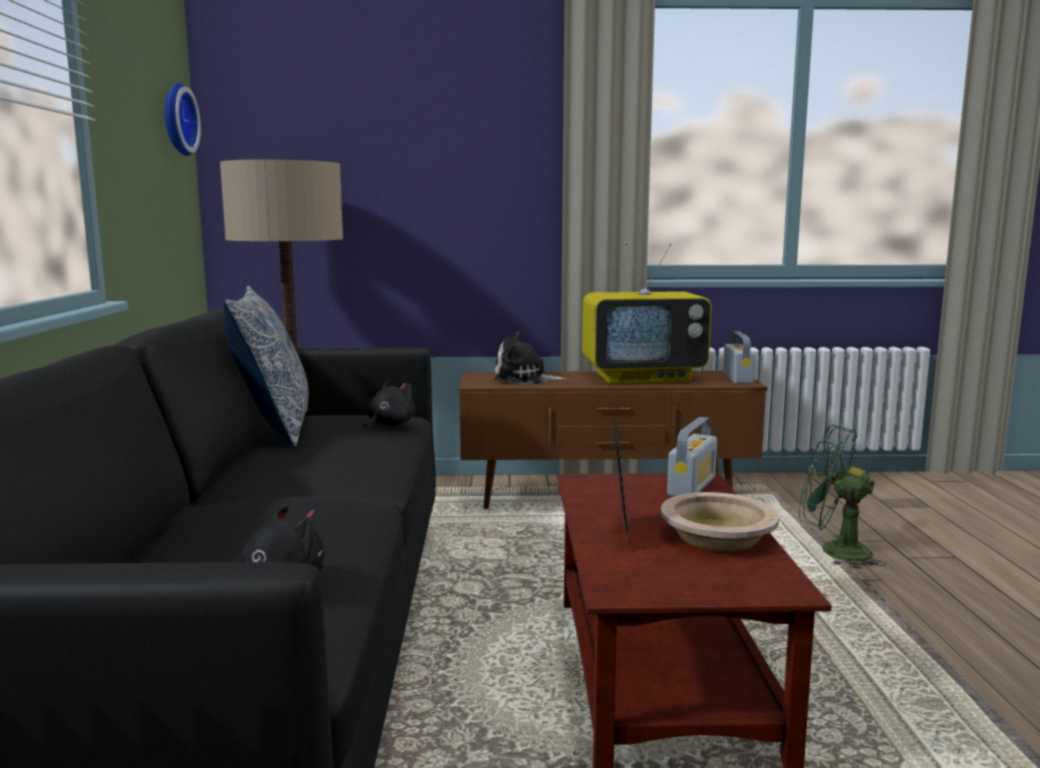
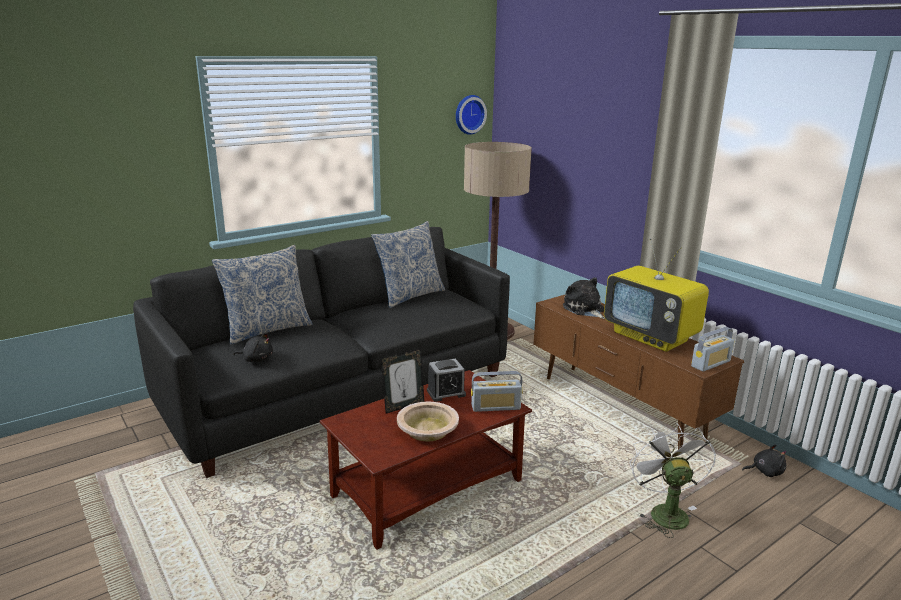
camera: 55 degrees right, 10 degrees up
(151, 546) = (267, 330): none -> pillow
(388, 425) = (448, 312): black plush toy -> black plush toy (765, 471)
(612, 500) = (446, 393): none -> alarm clock
(834, 551) = (664, 511): green fan -> white fan

